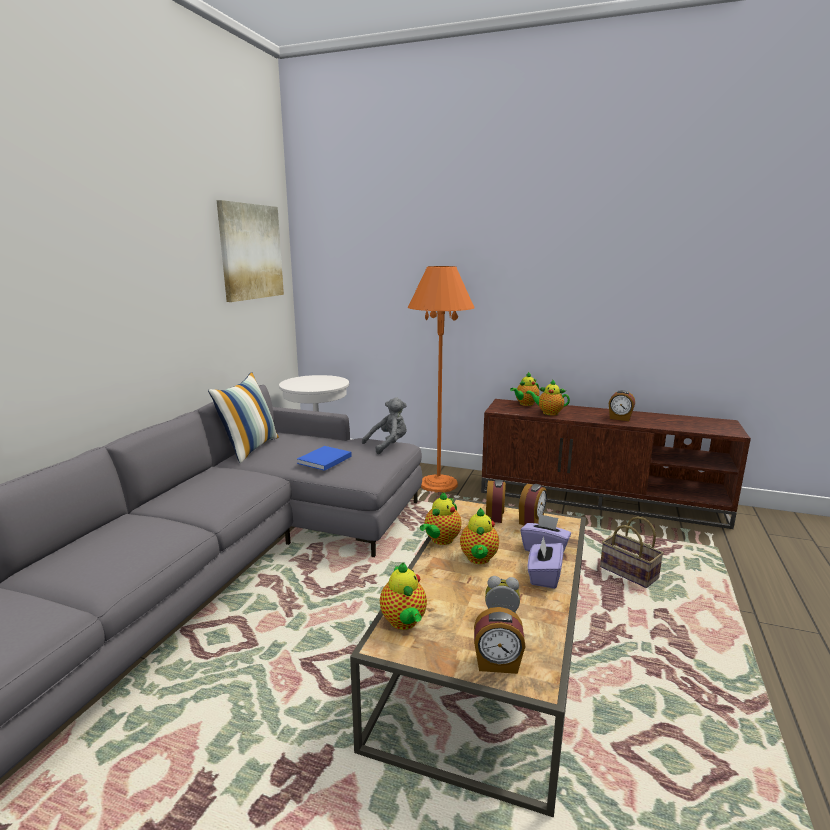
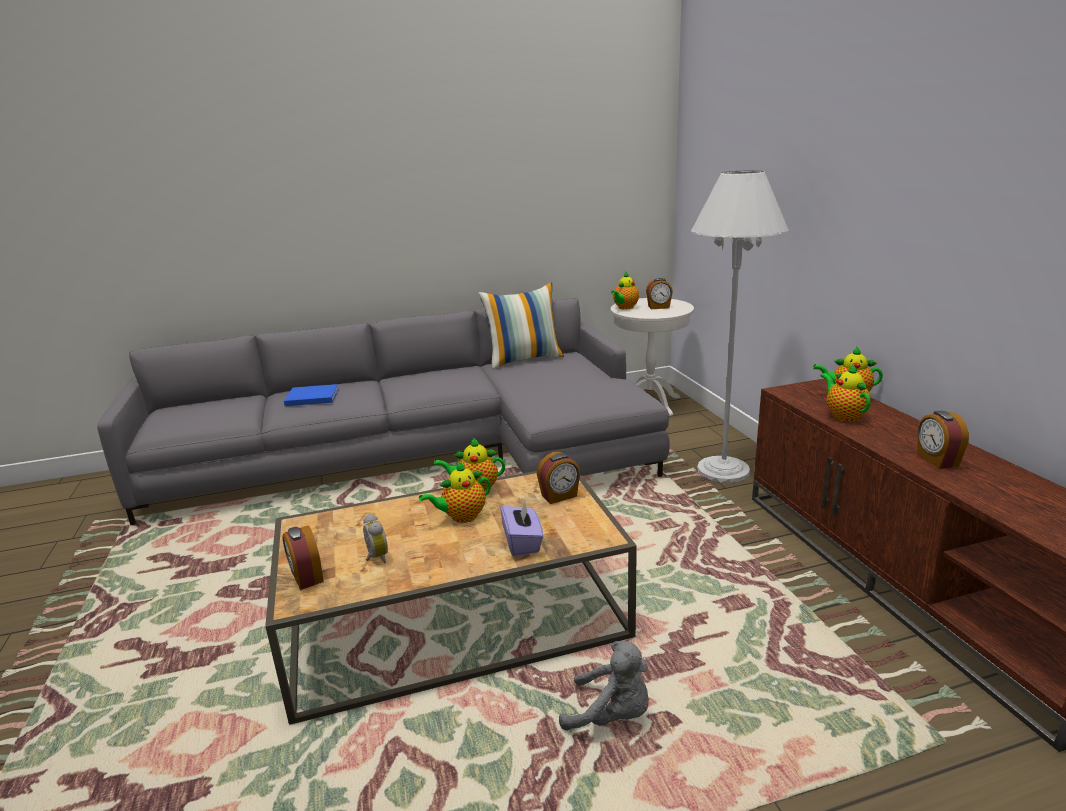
camera: 55 degrees right, 5 degrees up
(250, 252) = (599, 149): picture -> none
(323, 460) = (539, 387): blue book -> blue book (310, 397)
(388, 445) = (624, 394): grey plush toy -> grey plush toy (611, 715)
(404, 622) = (330, 521): teapot -> teapot (625, 308)
(438, 484) = (723, 470): orange floor lamp -> white floor lamp
(532, 521) = (577, 517): alarm clock -> alarm clock (658, 307)
(544, 576) = (467, 557): purple tissue box -> none
(627, 573) = (727, 666): basket -> none

